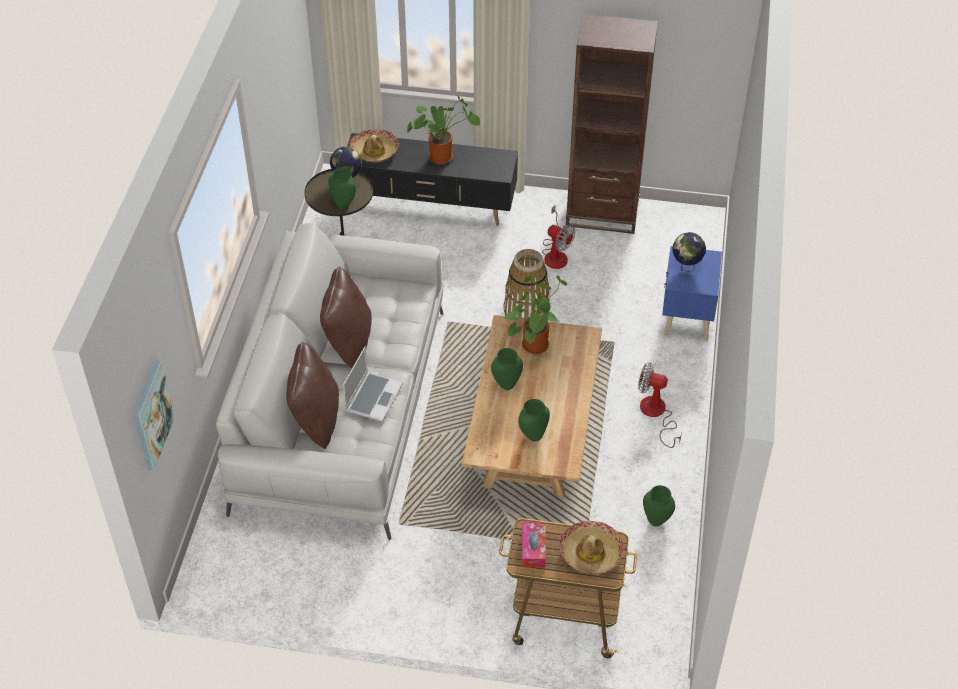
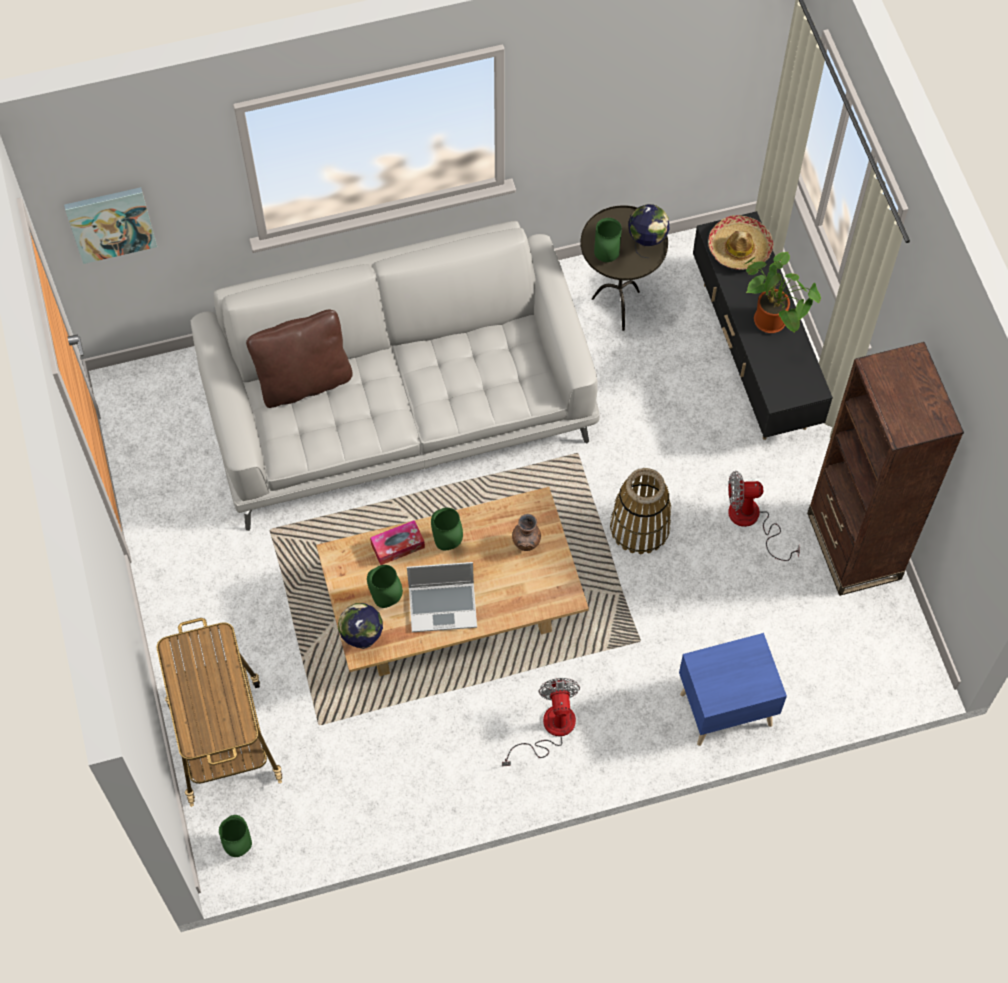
camera: 65 degrees right, 15 degrees up
(349, 343) = (426, 362): brown pillow -> none
(373, 397) = (359, 420): laptop -> laptop (443, 606)
(533, 548) = (198, 653): tissue box -> tissue box (397, 546)
(534, 343) = (526, 546): potted plant -> brown vase
(555, 254) = (752, 521): fan -> fan turned 75 degrees clockwise
(591, 552) = (216, 711): hat -> none
(656, 521) = (391, 785): green vase -> green vase (238, 846)
(686, 267) = (735, 664): globe -> globe (362, 639)

